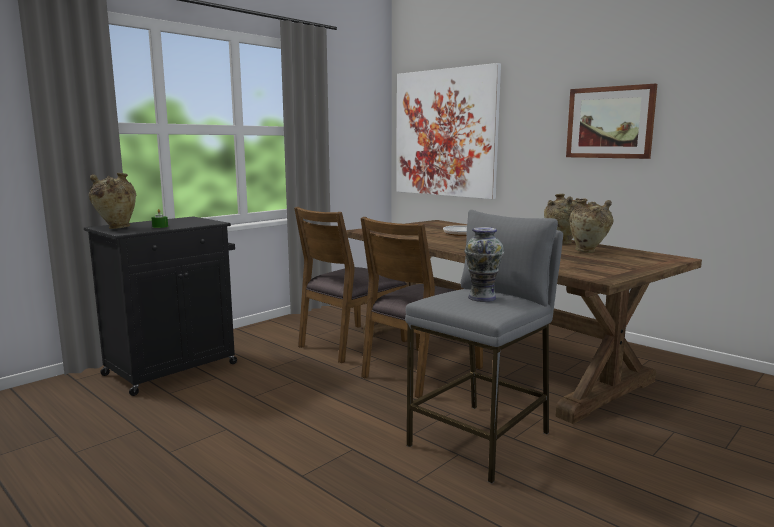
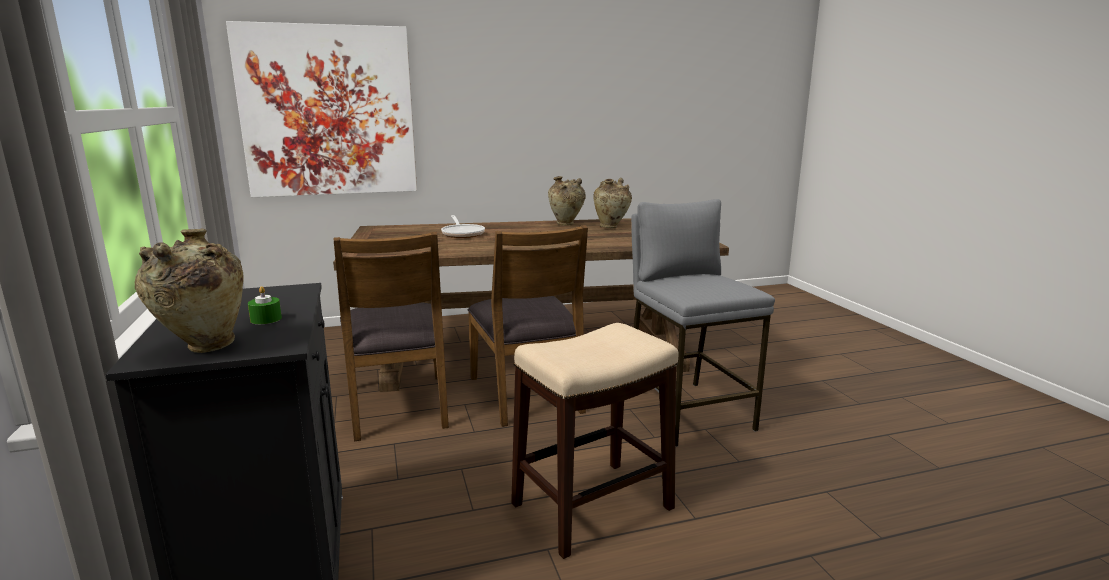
camera: 60 degrees left, 5 degrees up
(285, 431) = (591, 507): none -> stool
(481, 297) = (703, 281): vase -> none
(610, 122) = (539, 102): picture -> none

